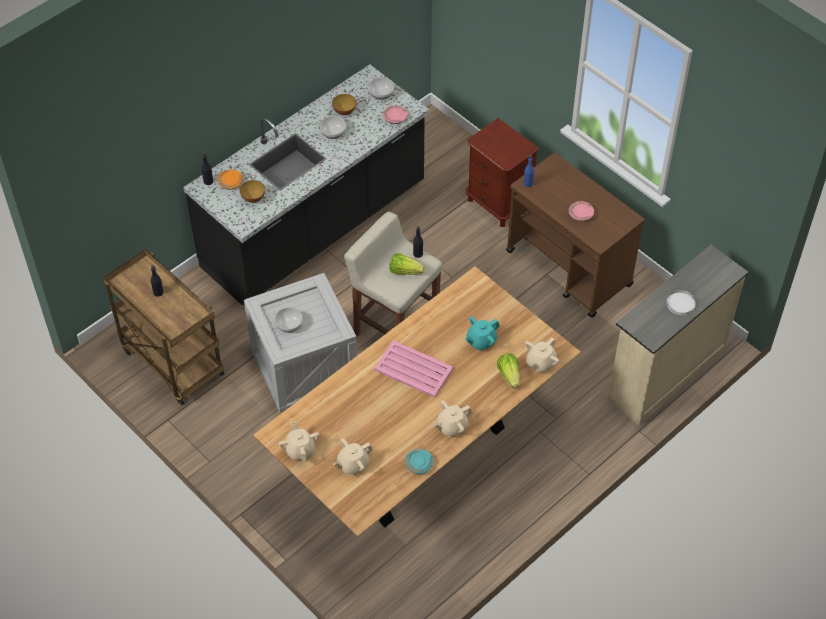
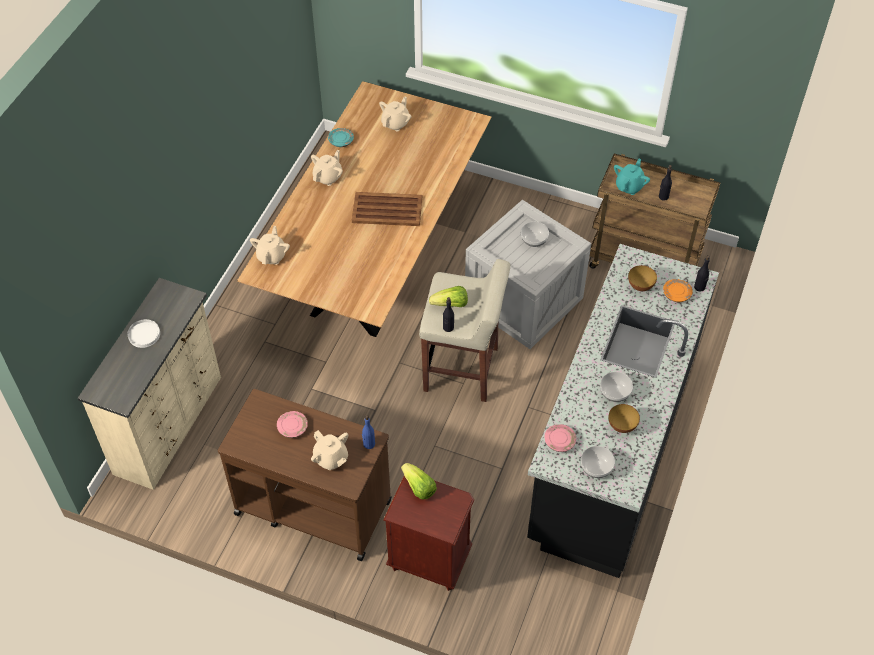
camera: 155 degrees right, 0 degrees up
(300, 450) = (445, 119): beige teapot -> beige teapot (331, 458)
(414, 370) = (386, 209): pink tray -> brown tray
(481, 341) = (337, 255): turquoise teapot -> turquoise teapot (629, 186)
(509, 375) = (296, 235): lettuce -> lettuce (418, 487)

